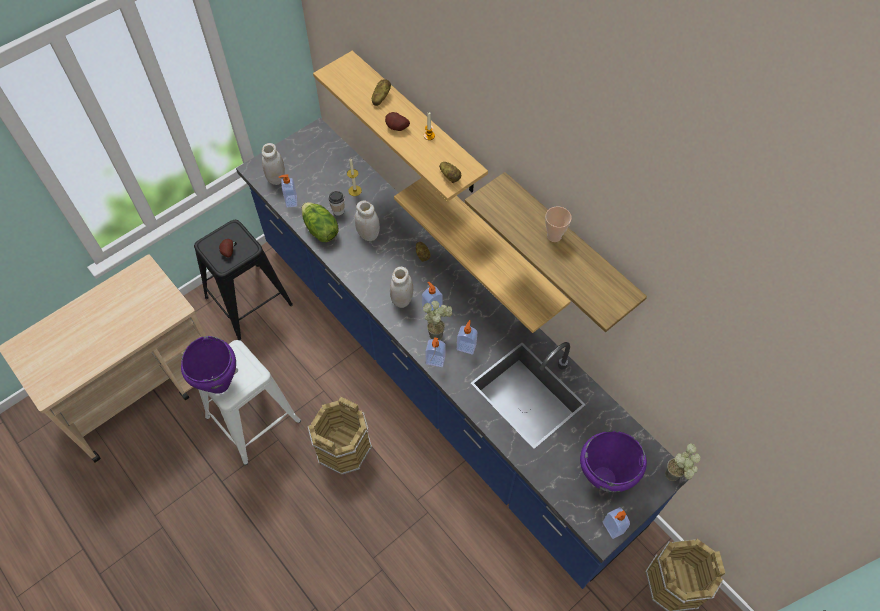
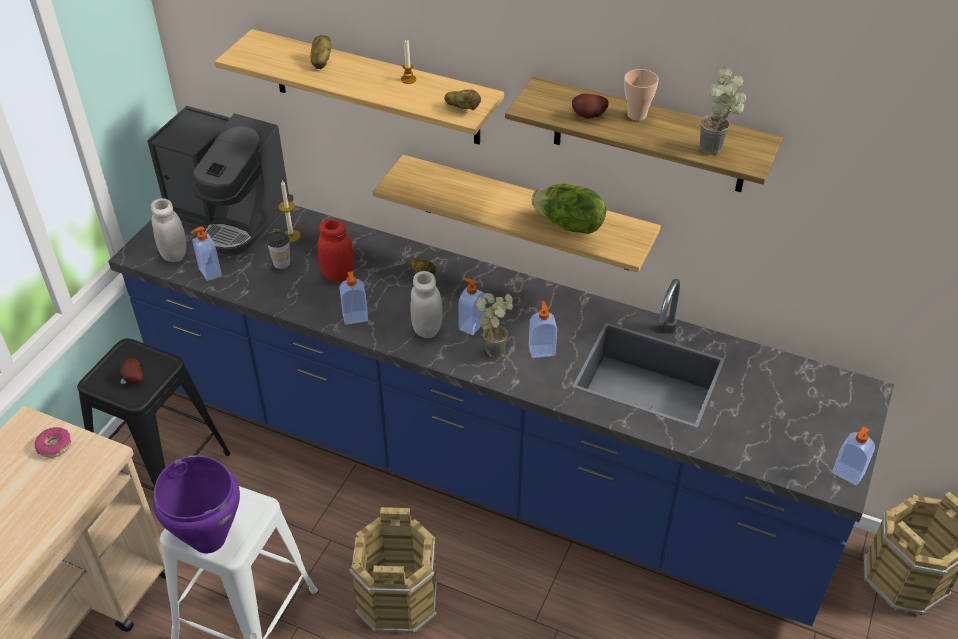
camera: 25 degrees left, 15 degrees down
(153, 290) = (54, 446): none -> donut
(320, 230) = (269, 291): lettuce -> lettuce (569, 225)
(324, 160) = (229, 216): none -> coffee machine
(368, 234) = (338, 275): white jar -> red jar
(396, 128) = (362, 83): potato -> potato (589, 117)
(435, 361) = (512, 379): soap dispenser -> soap dispenser (355, 318)
(604, 479) = (801, 427): purple cooking pot -> none
(675, 477) = (878, 393): potted plant -> potted plant (717, 150)

